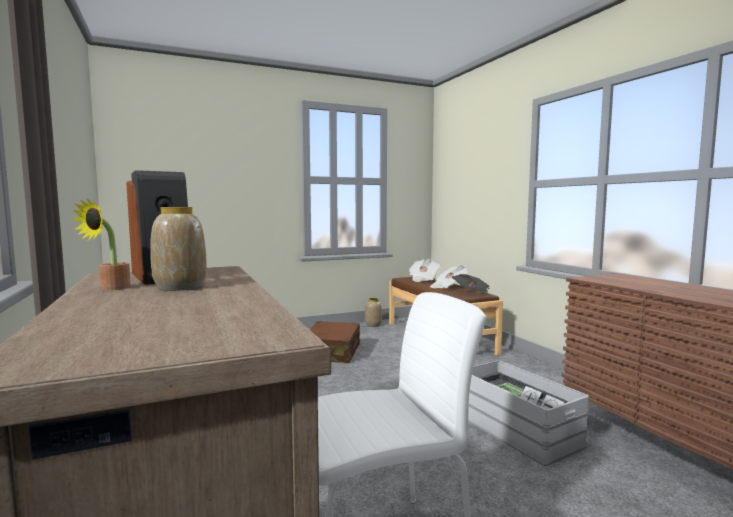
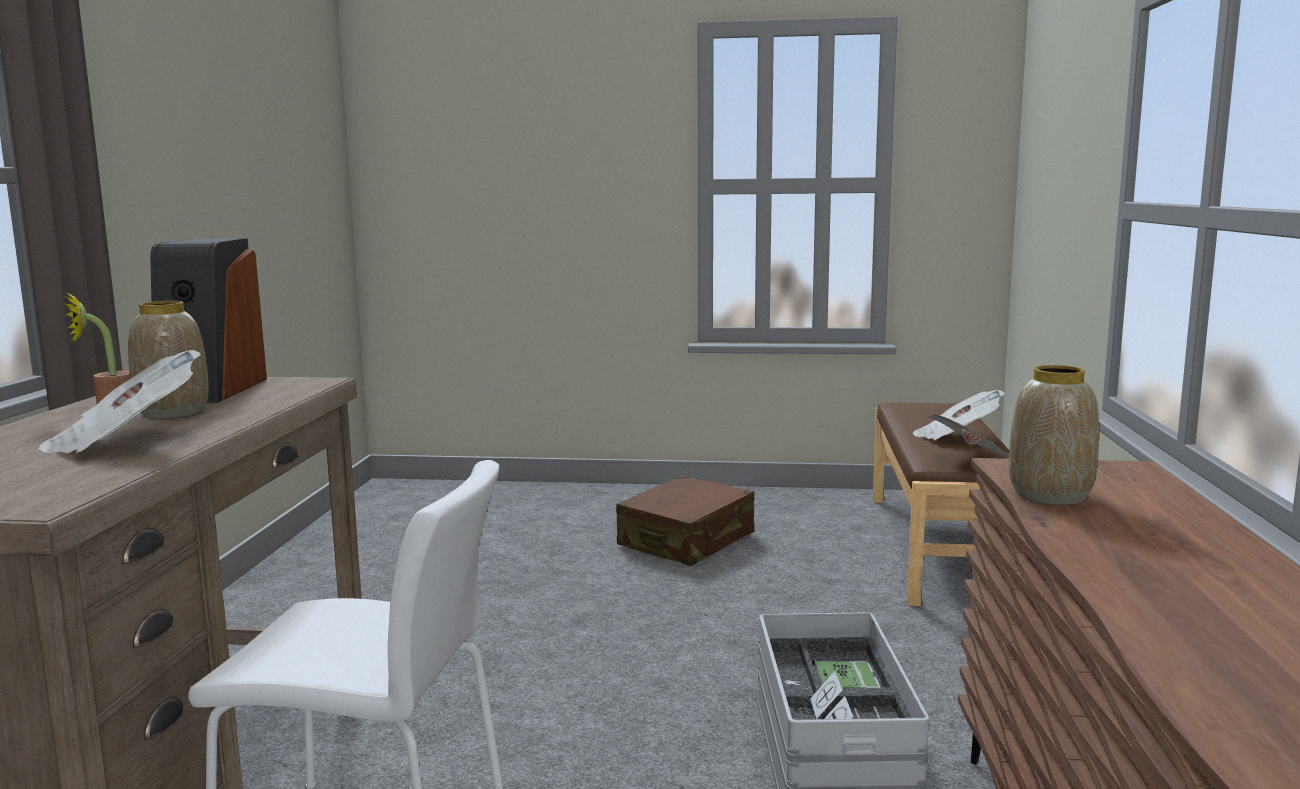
camera: 30 degrees right, 5 degrees up
(373, 325) = (835, 498): vase -> vase (1048, 495)
(423, 279) = (939, 412): newspaper -> newspaper (125, 442)

